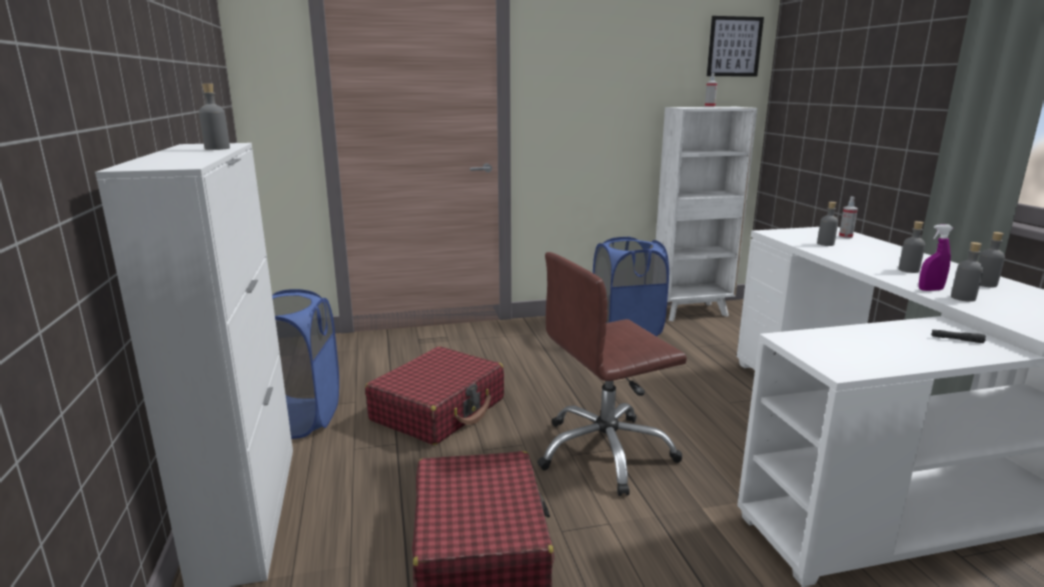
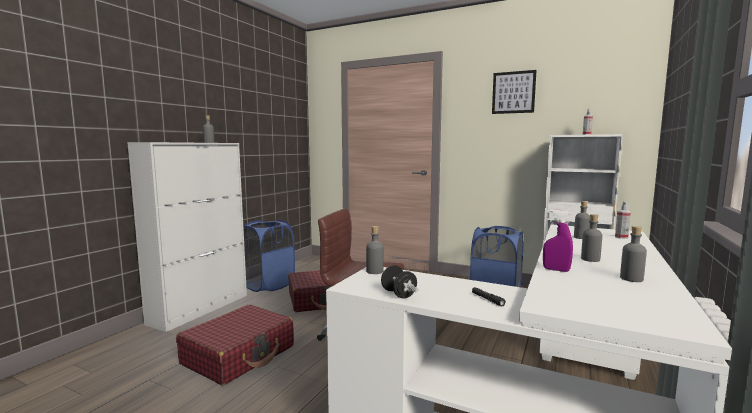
camera: 40 degrees right, 10 degrees down
(734, 46) = (619, 88): picture -> picture (513, 92)
(899, 361) = (398, 294): none -> black dumbbell
(963, 298) = (565, 279): grey bottle -> grey bottle (374, 271)

